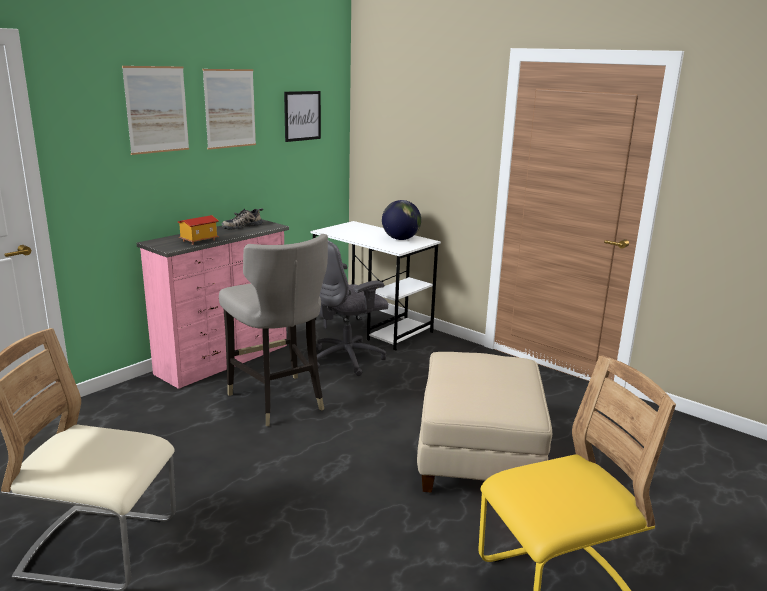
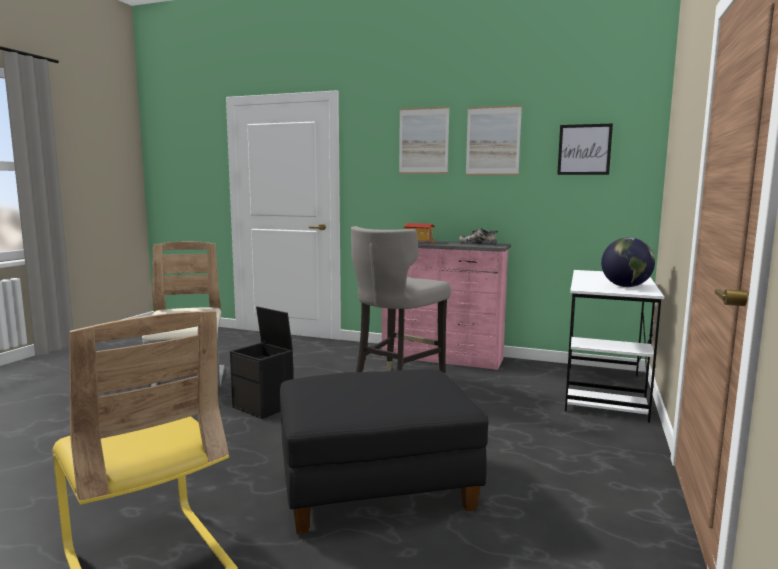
camera: 70 degrees right, 10 degrees down
(264, 490) = (264, 406): none -> black storage box
(348, 359) = (509, 395): grey office chair -> none
(477, 456) = (376, 487): beige ottoman -> black ottoman

